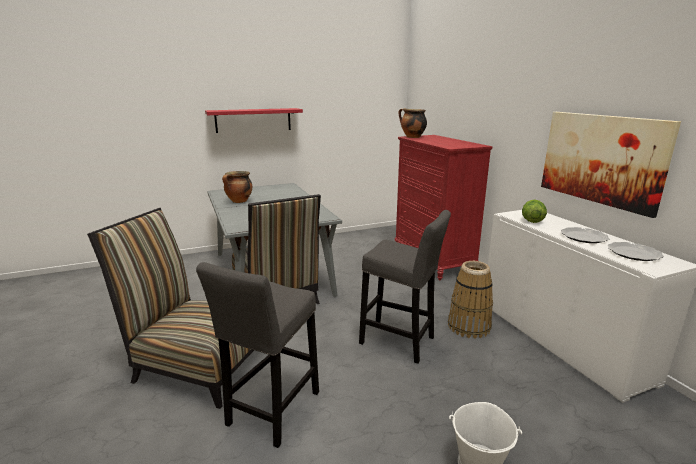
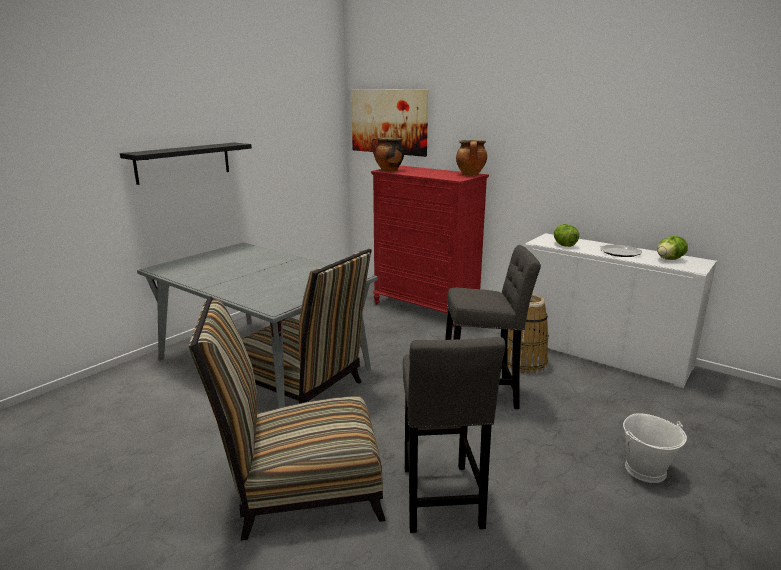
camera: 30 degrees left, 0 degrees up
(239, 201) = (214, 276): cooking pot -> cooking pot (471, 174)
(253, 120) = (183, 162): red shelf -> black shelf
(601, 159) = (615, 180): picture -> picture (389, 121)
(634, 253) = (669, 259): plate -> lettuce

